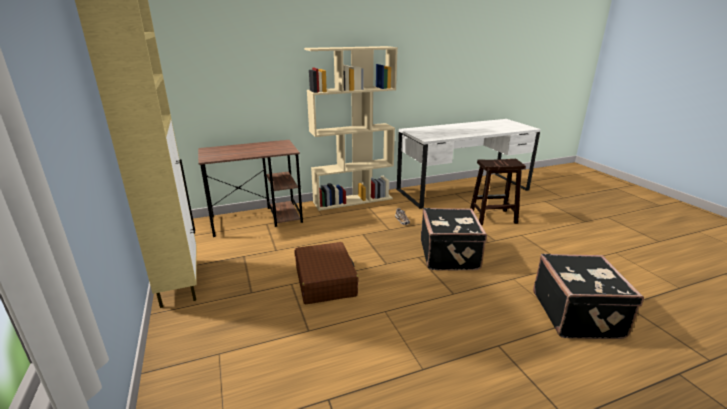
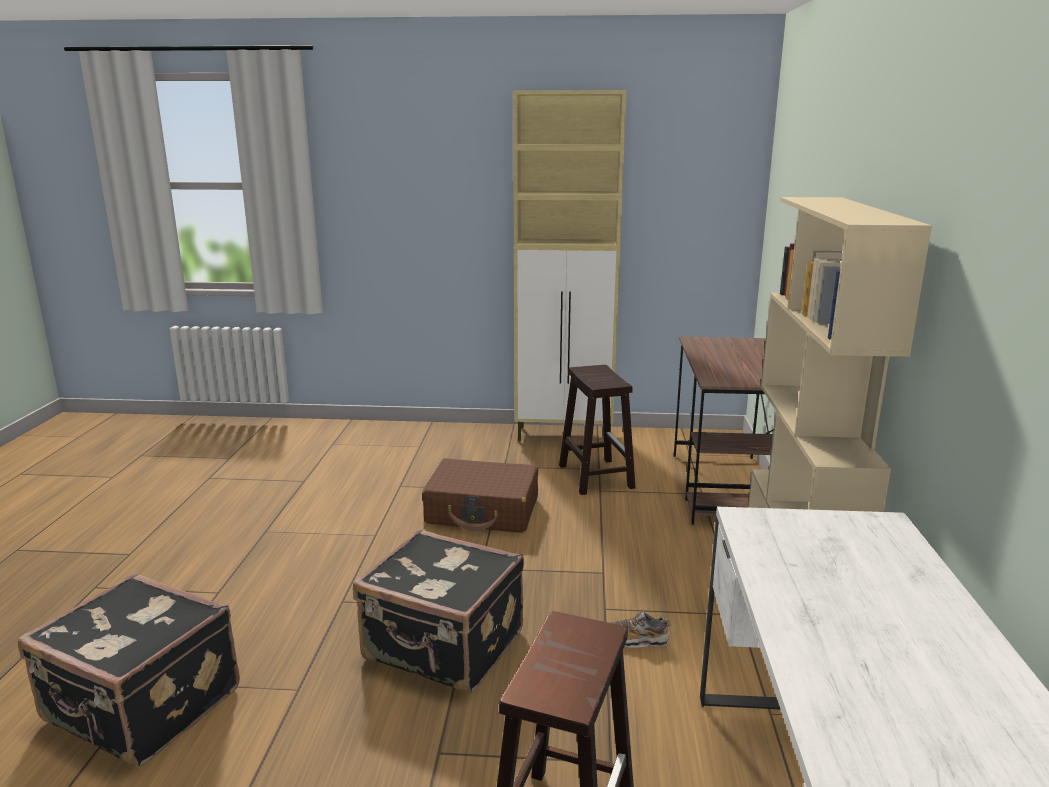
camera: 115 degrees right, 5 degrees down
(255, 255) = (595, 476): none -> brown stool

